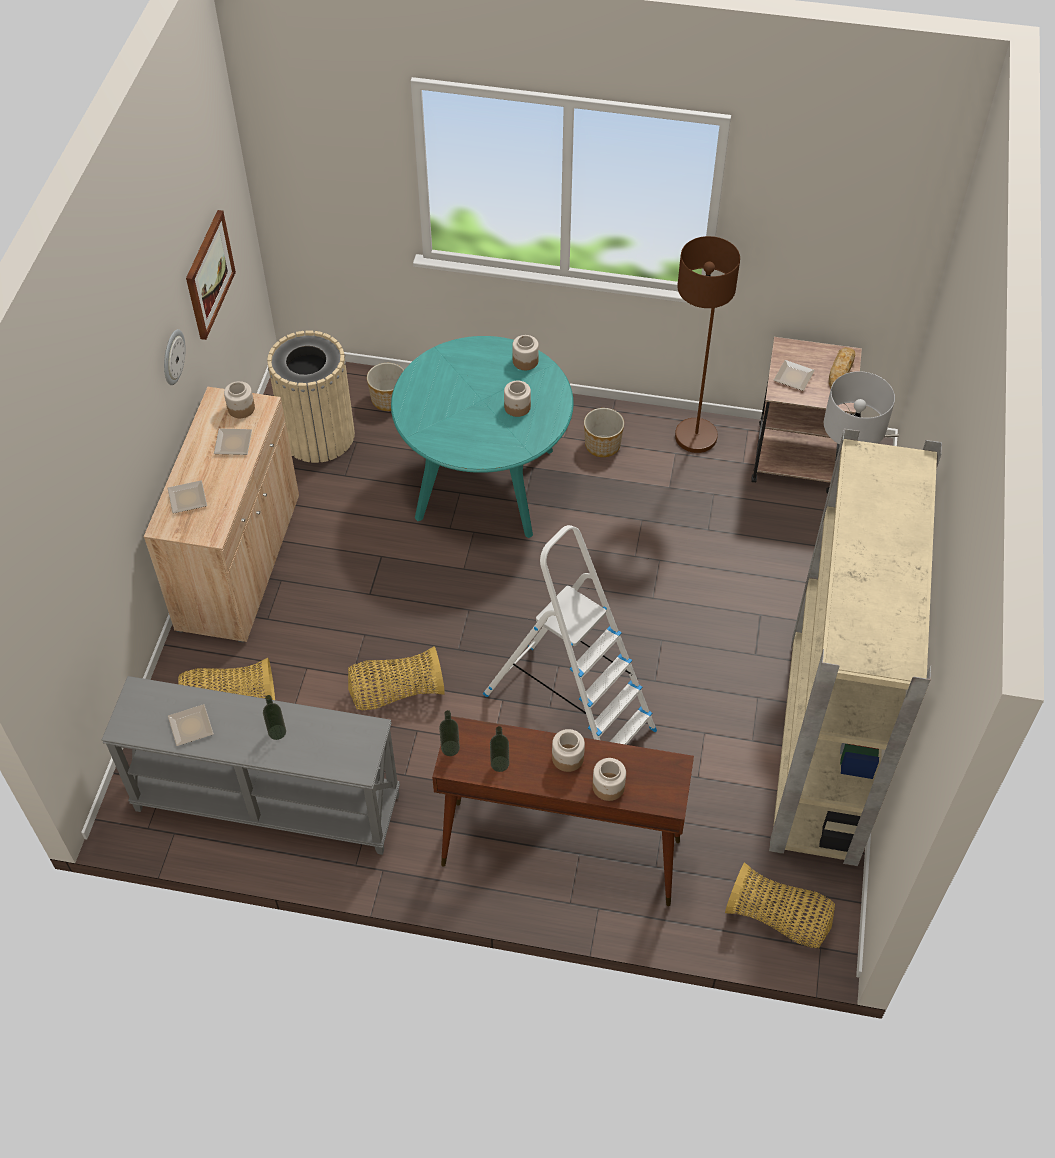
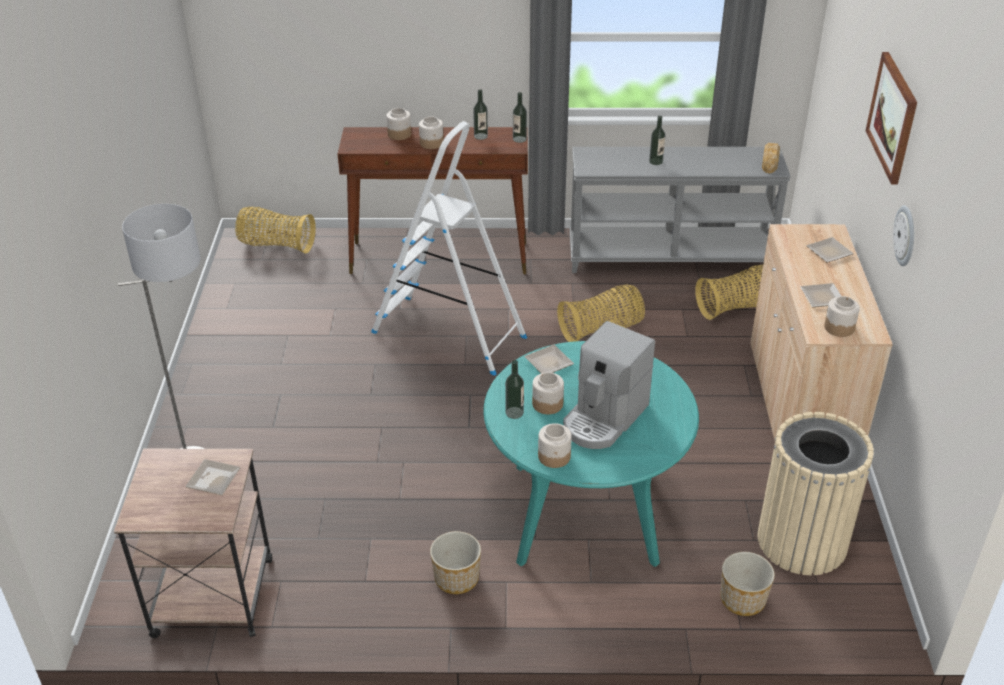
camera: 170 degrees right, 15 degrees down
(192, 727) = (719, 157): plate -> plate (547, 362)
(208, 274) = (943, 312): picture -> picture (893, 117)
(474, 387) = (604, 418): none -> coffee machine
(547, 403) = (514, 413): none -> bottle
(689, 445) = (347, 594): brown floor lamp -> none
(823, 747) = (226, 338): beige bookcase -> none
(840, 370) = (150, 496): bread -> bread (770, 160)

